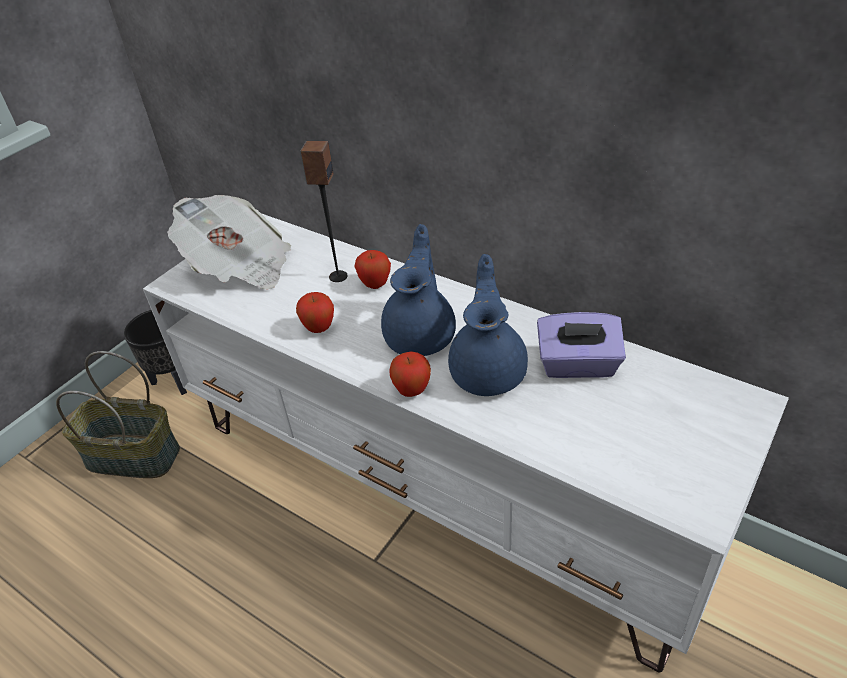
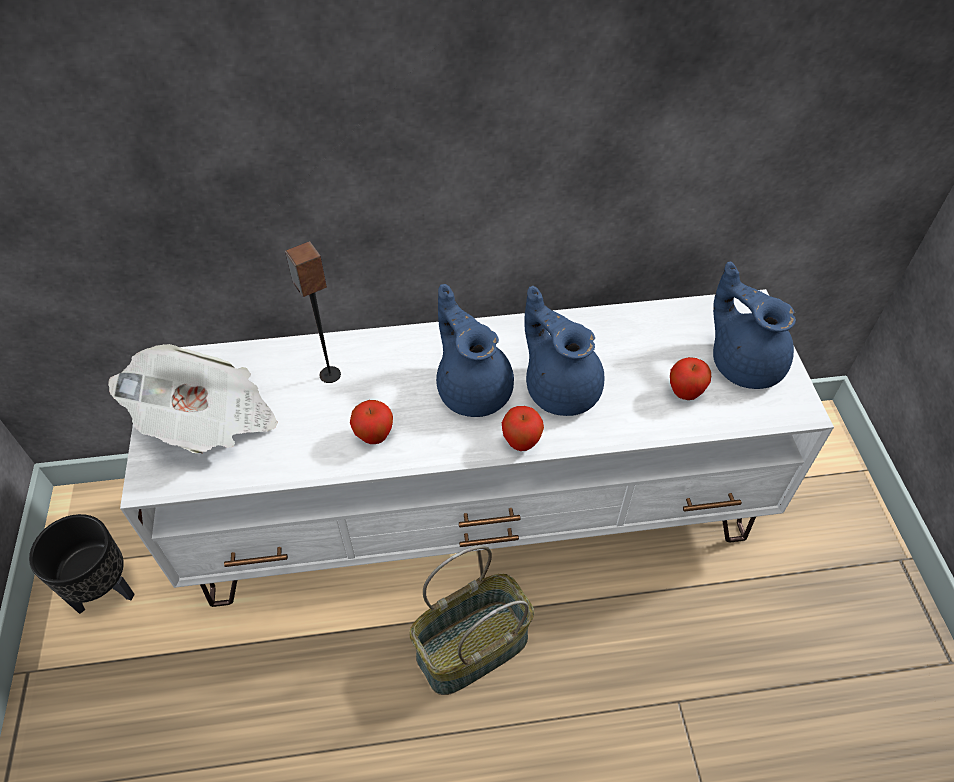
camera: 45 degrees left, 10 degrees up
(131, 458) = (146, 700): basket -> basket (472, 649)
(375, 285) = (376, 364): apple -> apple (684, 393)
(578, 365) = (618, 343): purple tissue box -> none
(687, 444) = (744, 362): none -> blue teapot

